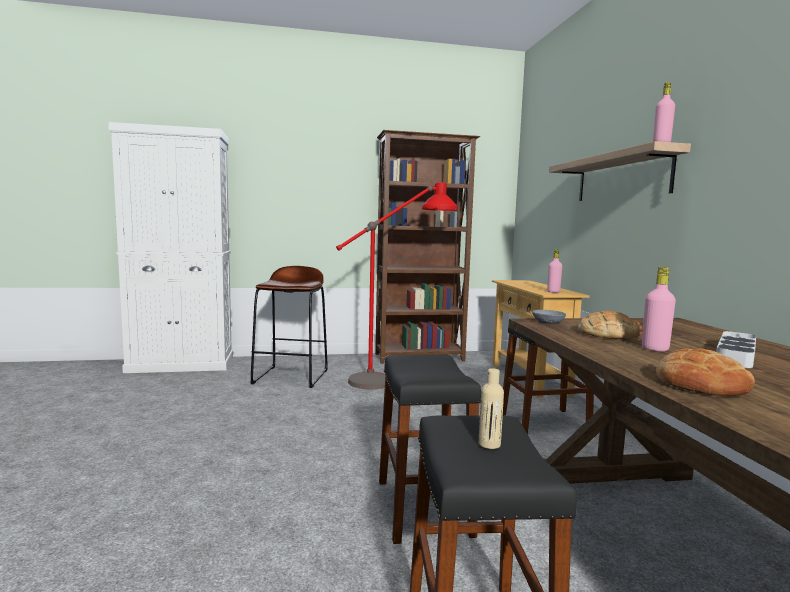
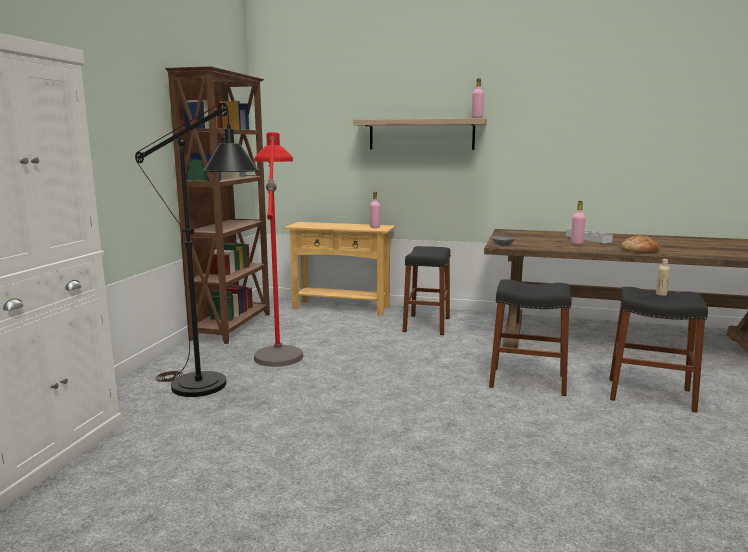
camera: 65 degrees left, 5 degrees up
(291, 376) = (210, 389): brown stool -> black floor lamp
(608, 334) = (540, 243): bread -> none

